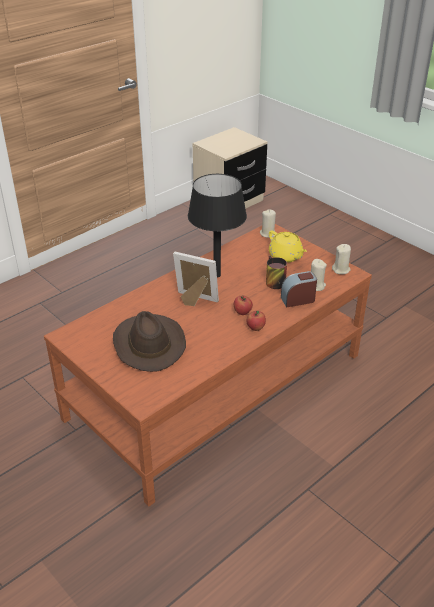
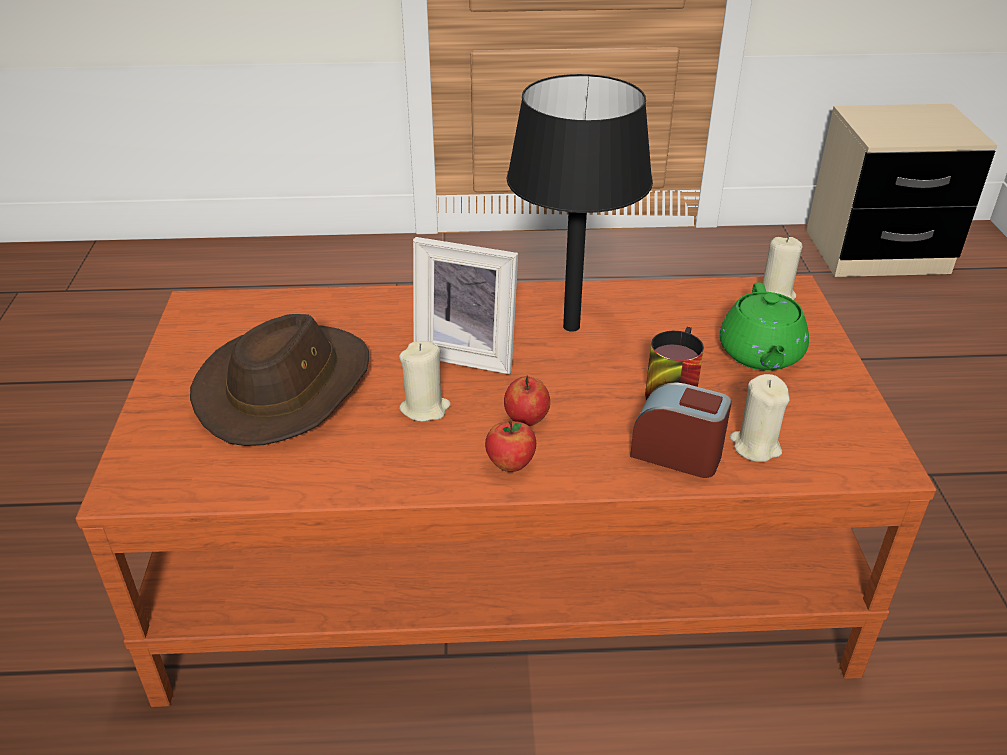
camera: 40 degrees right, 0 degrees up
(195, 301) = (468, 353): picture frame -> picture frame turned 135 degrees clockwise
(286, 256) = (760, 355): yellow teapot -> green teapot
(341, 270) = (862, 440): beige candle -> beige candle (425, 408)

